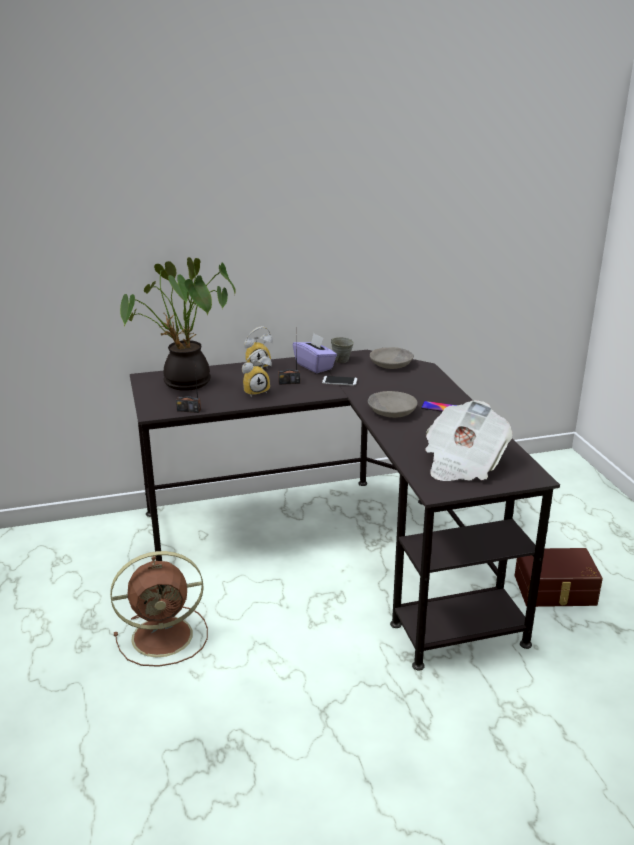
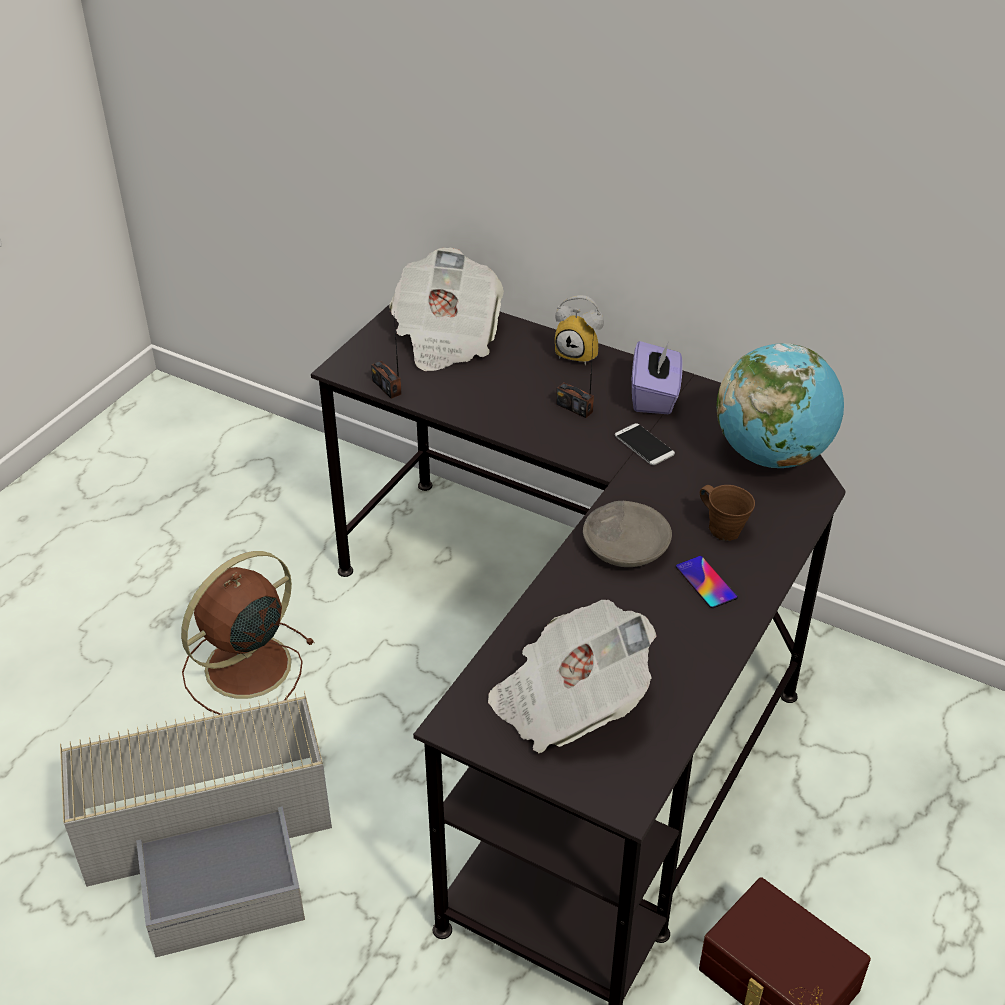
camera: 45 degrees right, 15 degrees up
(165, 636) = (245, 668): brown fan -> brown fan turned 105 degrees clockwise
(184, 384) = (446, 337): potted plant -> newspaper
(255, 391) = (508, 400): alarm clock -> none
(260, 712) = (214, 840): none -> grey storage box
(340, 359) = (711, 403): grey mug -> none
(392, 364) = (772, 455): grey bowl -> globe
(416, 391) = (723, 528): none -> brown mug

